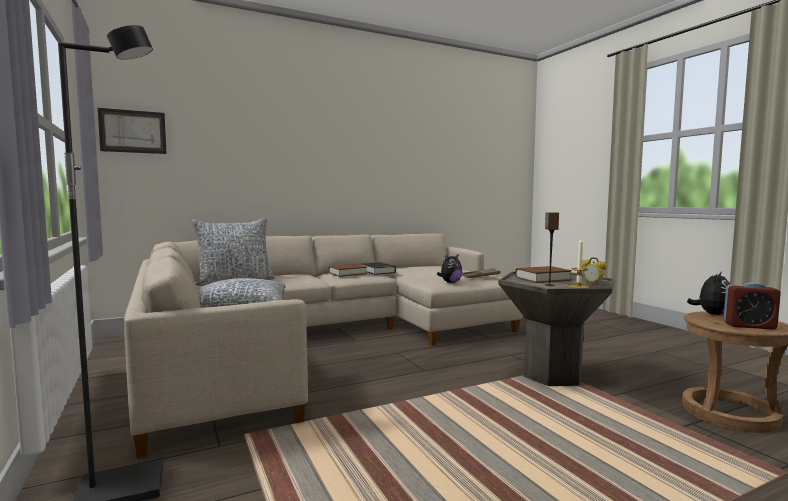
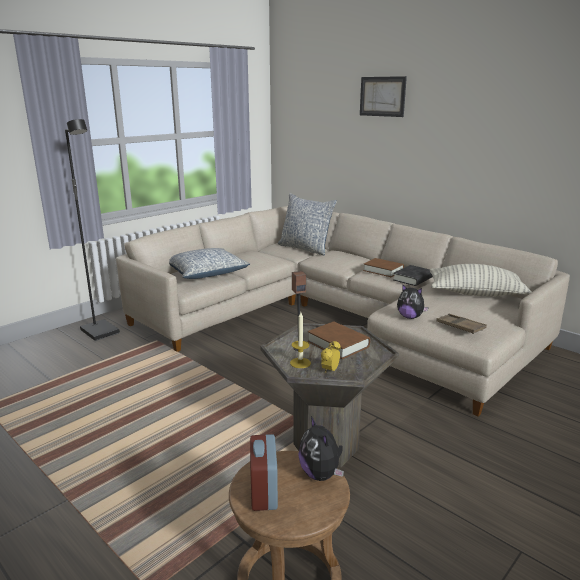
camera: 70 degrees right, 15 degrees up
(133, 131) = (293, 115): picture -> picture (382, 96)
(427, 267) = (475, 293): none -> pillow
(712, 314) = (321, 474): plush toy -> plush toy turned 45 degrees clockwise

